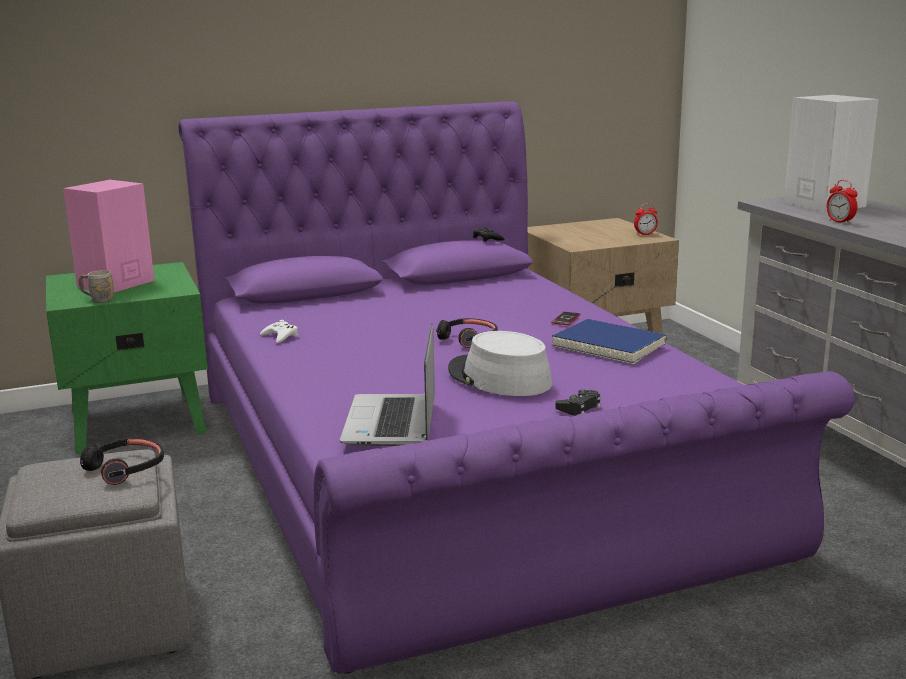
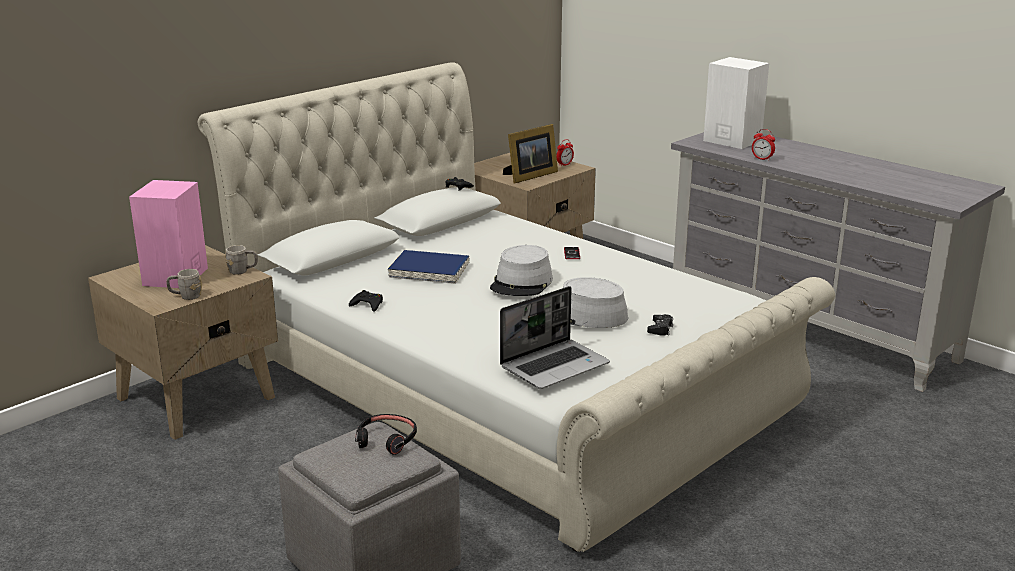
camera: 25 degrees left, 5 degrees up
(139, 420) = (197, 397): green nightstand -> beige nightstand
(180, 286) = (242, 271): none -> grey mug
(280, 336) = (367, 305): white game controller -> black game controller
(392, 423) = (555, 365): laptop -> laptop turned 105 degrees counterclockwise
(454, 463) = (507, 382): purple bed -> beige bed
(468, 338) = (522, 283): black headphones -> grey hat
(590, 240) = (529, 176): none -> picture frame
(609, 346) = (627, 273): blue book -> blue book (429, 270)

